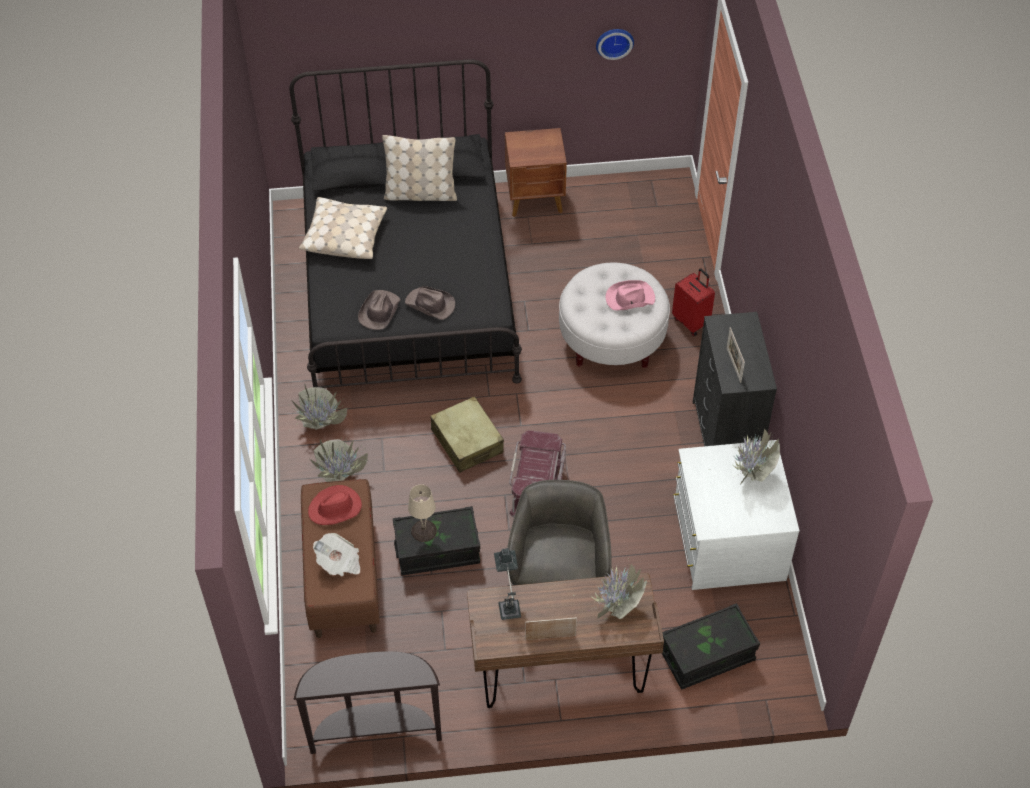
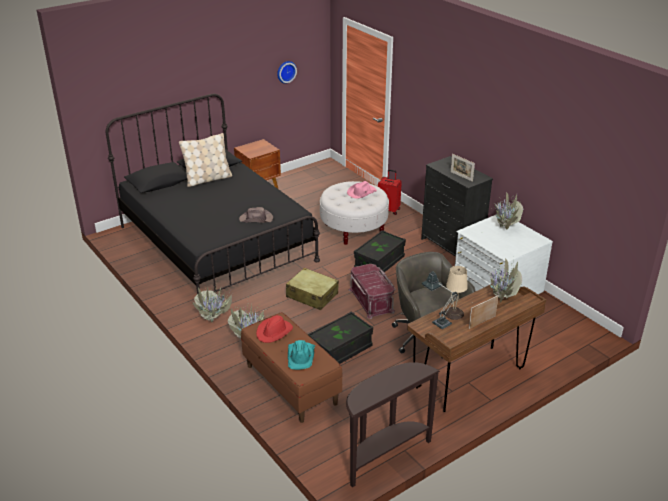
camera: 30 degrees left, 20 degrees down
(339, 562) = (301, 356): newspaper -> turquoise hat
(344, 235) = (176, 207): beige pillow -> none
(379, 311) = (227, 230): brown hat -> none
(424, 531) = (332, 333): beige table lamp -> beige table lamp (454, 313)
(707, 655) = (538, 338): black storage box -> black storage box (379, 263)

